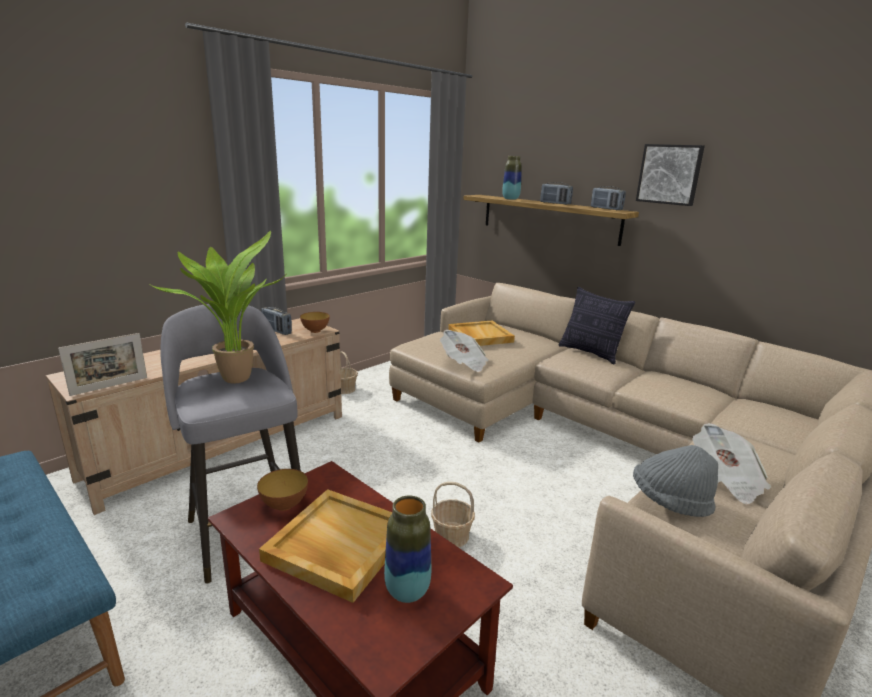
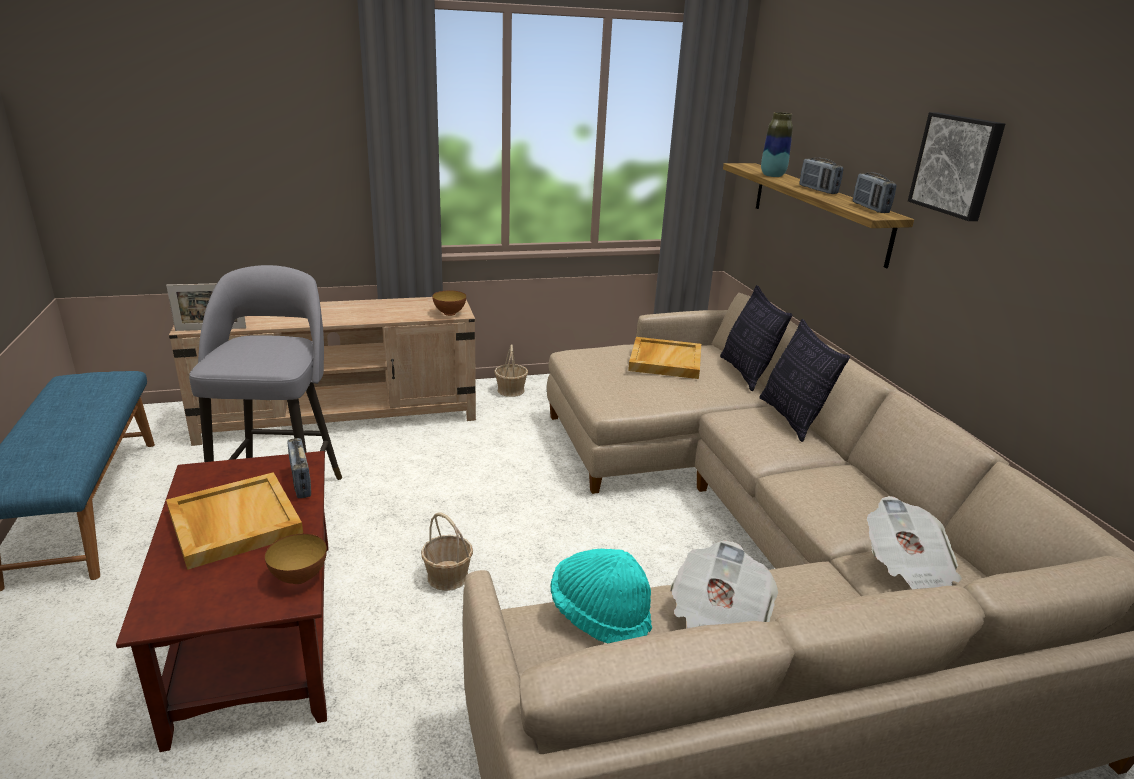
camera: 30 degrees right, 5 degrees up
(235, 377) = (271, 344): potted plant -> none
(277, 331) = (413, 305): radio -> radio (301, 483)
(284, 505) = (239, 475): bowl -> bowl (299, 577)
(407, 591) = (234, 579): vase -> none
(464, 363) = (602, 389): newspaper -> newspaper (907, 569)
(532, 333) = (747, 373): none -> pillow
(670, 502) = (599, 615): grey hat -> turquoise hat

